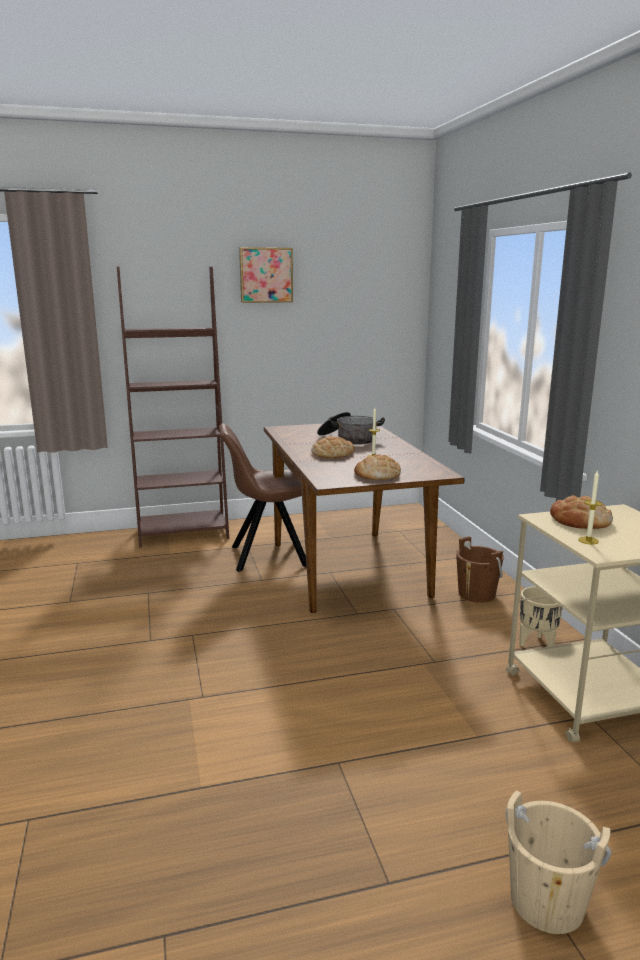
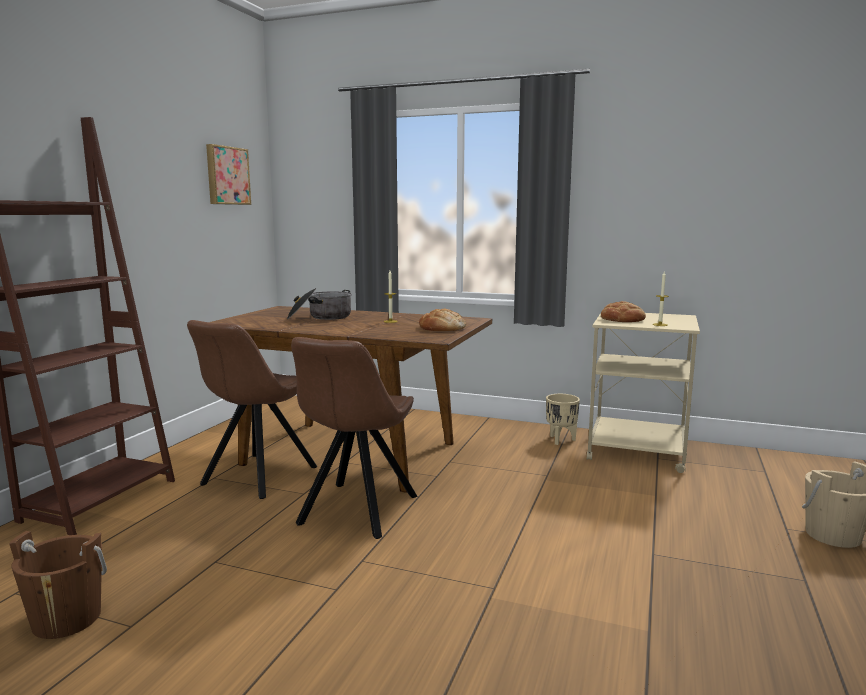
camera: 55 degrees left, 5 degrees down
(260, 606) = (357, 510): none -> brown chair
(266, 275) = (139, 138): picture -> picture (227, 176)
(332, 453) = (353, 326): bread -> none
(476, 594) = (469, 431): brown bucket -> brown bucket (67, 619)

